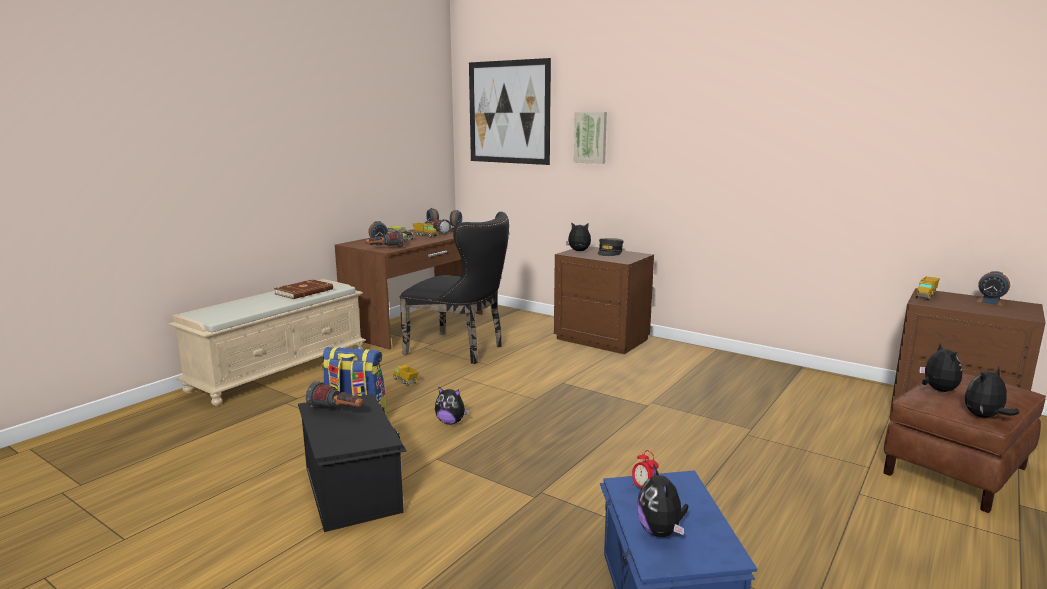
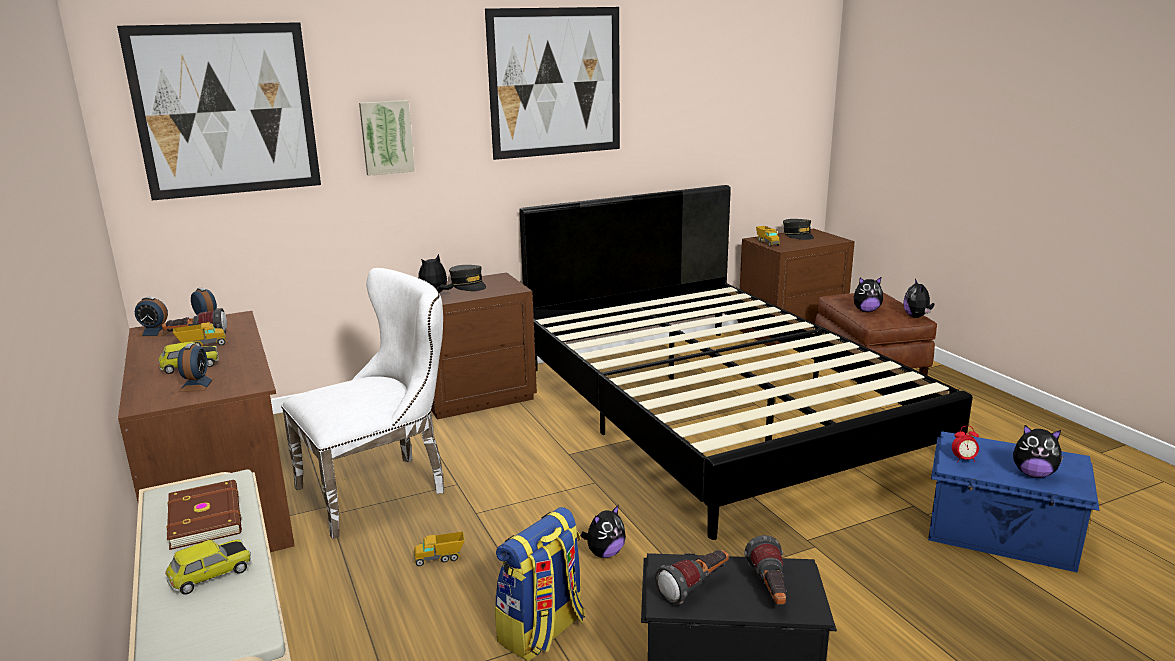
camera: 60 degrees left, 5 degrees up
(257, 304) = (210, 575): none -> toy car
(384, 248) = (240, 385): flashlight -> flashlight (769, 590)
(461, 350) = (381, 489): black chair -> white chair
(711, 415) = (716, 410): none -> black bed
(722, 104) = (555, 82): none -> picture
(937, 390) = (866, 311): plush toy -> plush toy turned 150 degrees clockwise
(990, 302) = (798, 235): alarm clock -> grey cap

